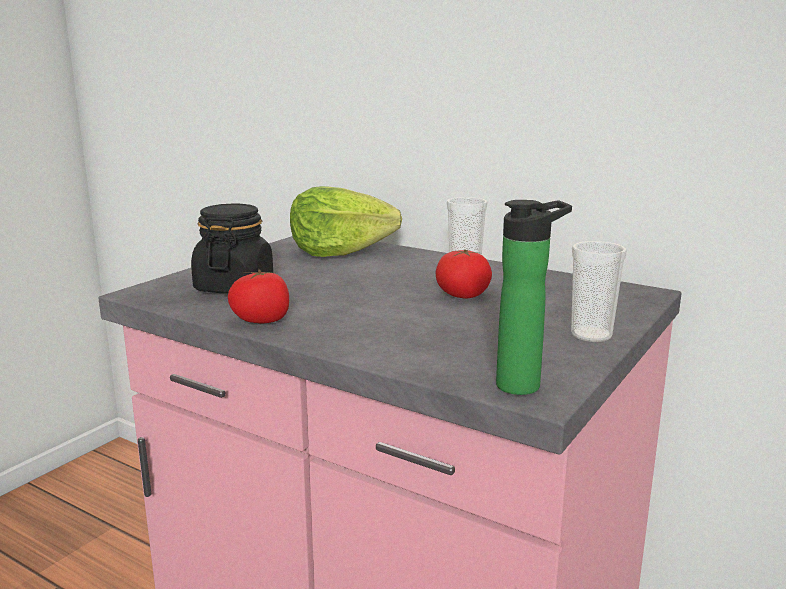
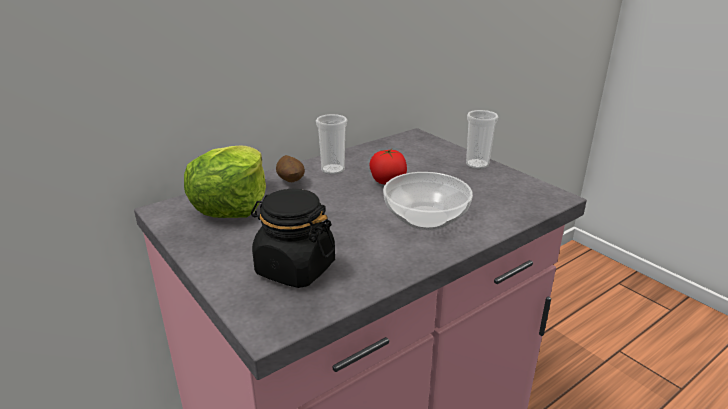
camera: 70 degrees left, 10 degrees up
(261, 320) = (396, 264): tomato -> none
(379, 322) = (426, 218): none -> bowl
(414, 260) = (291, 181): none -> potato
(524, 385) = (542, 197): bottle -> none

